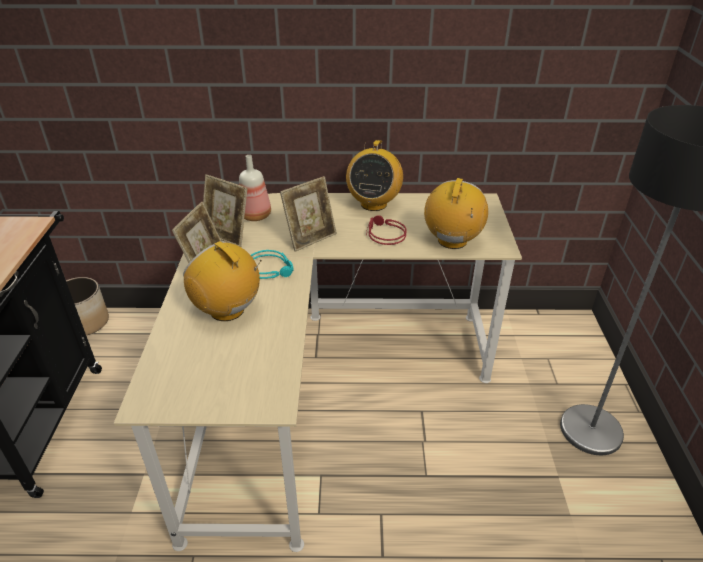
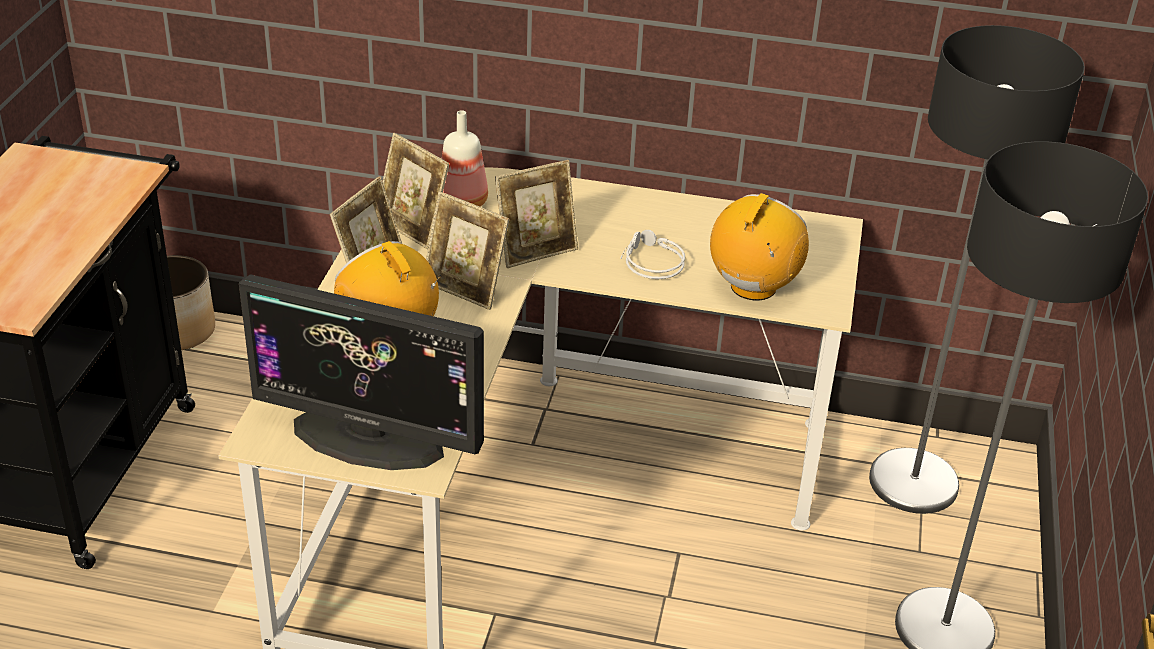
camera: 10 degrees right, 0 degrees up
(228, 386) = (368, 437): none -> monitor
(271, 269) = (465, 289): turquoise headphones -> picture frame
(373, 204) = (653, 208): radio -> none
(383, 235) = (650, 262): red headphones -> grey headphones
(536, 342) = (912, 482): none -> floor lamp

